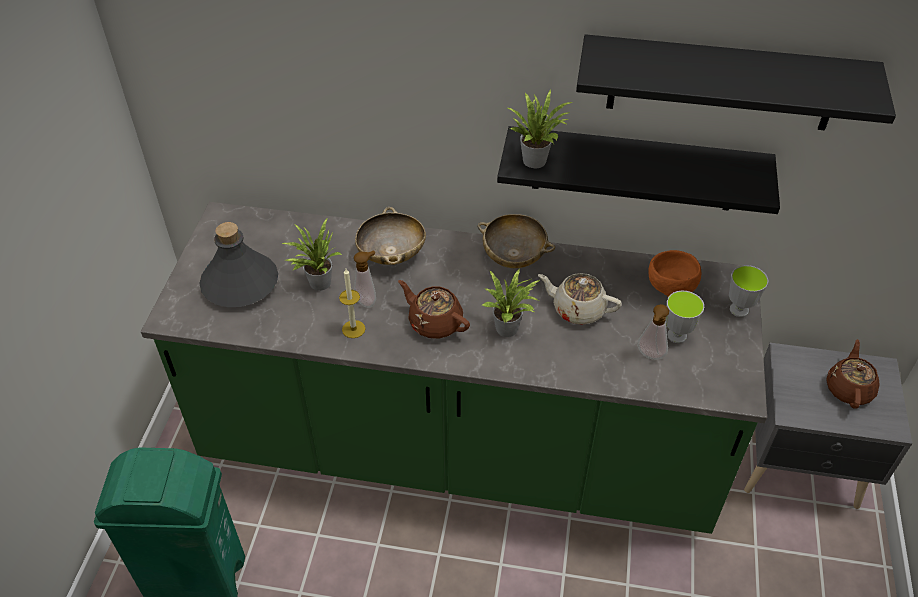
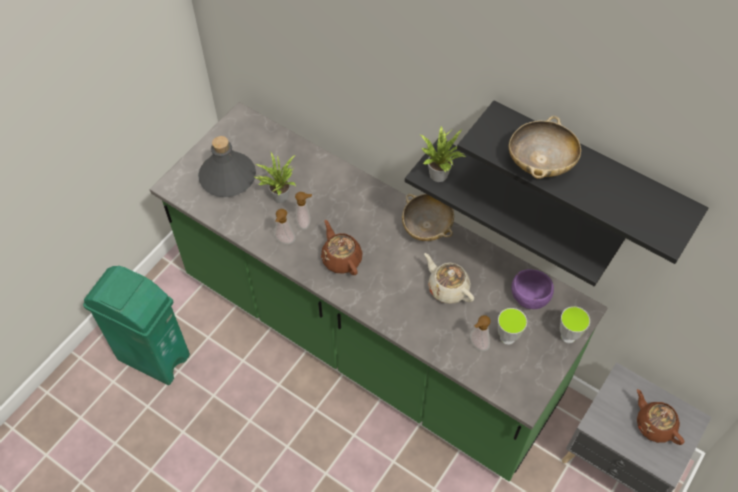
camera: 25 degrees right, 10 degrees up
(353, 329) = (284, 242): candle -> soap dispenser
(392, 254) = (341, 192): beige bowl -> beige bowl (541, 163)
(510, 328) = (390, 283): potted plant -> none
(670, 284) = (529, 295): orange bowl -> purple bowl
(849, 389) = (654, 424): brown teapot -> brown teapot turned 75 degrees counterclockwise

